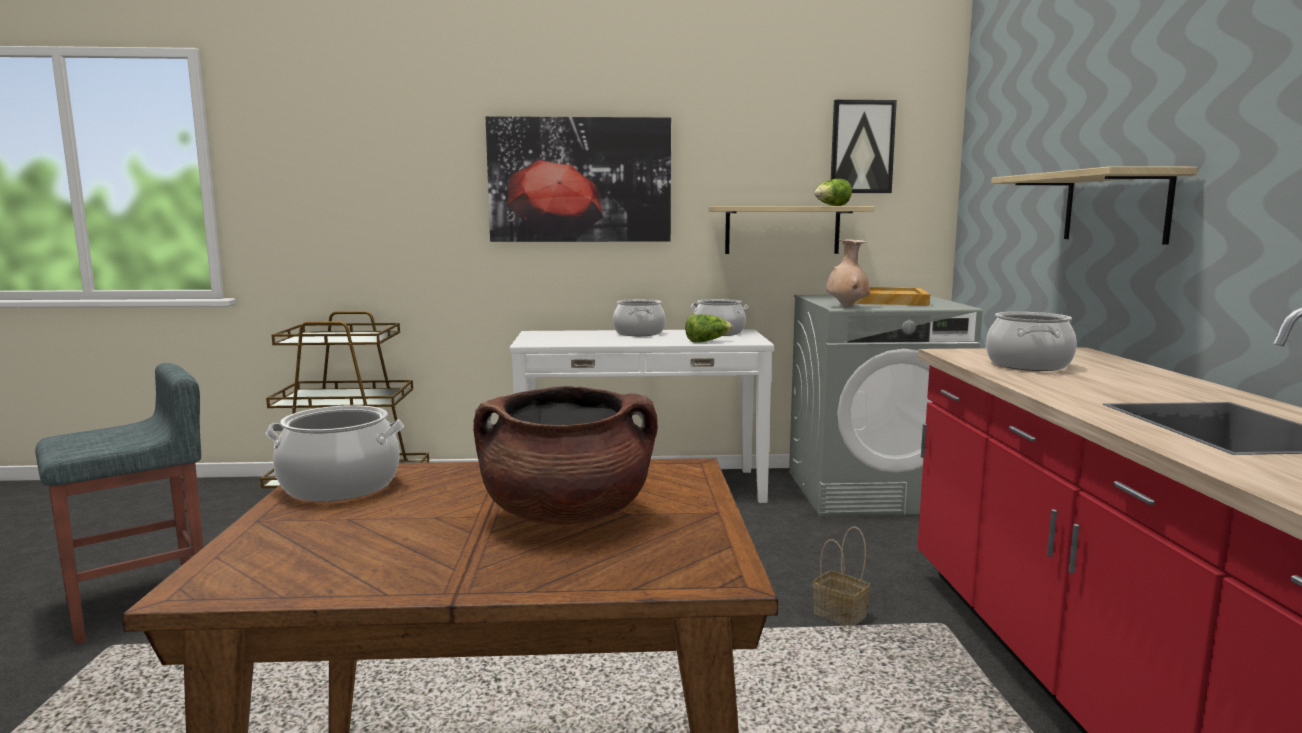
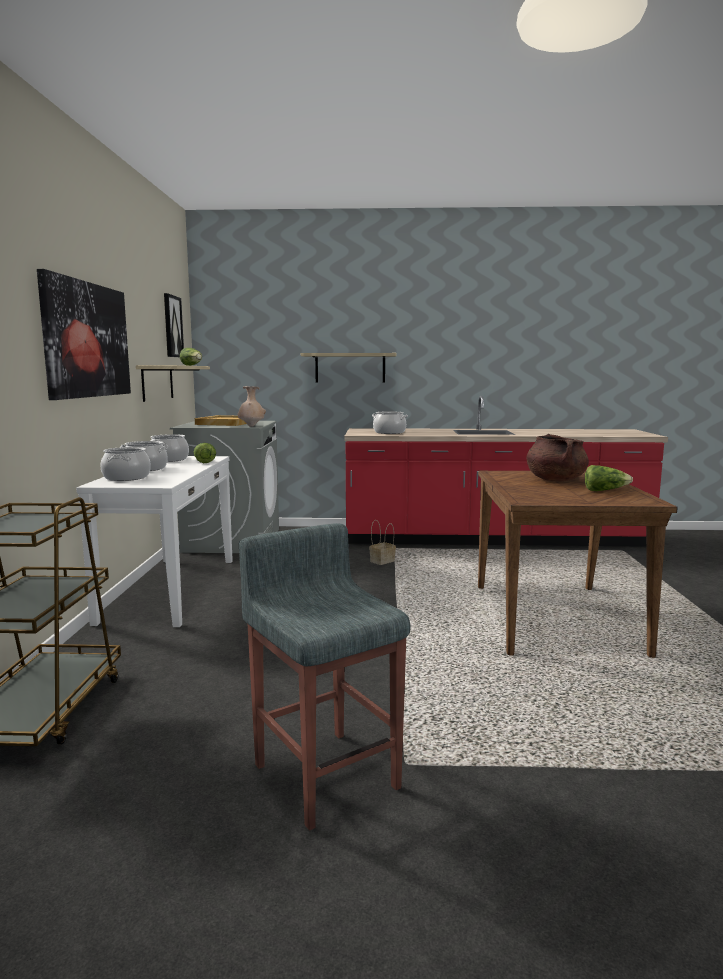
camera: 85 degrees left, 0 degrees up
(340, 485) = (541, 498): cooking pot -> cooking pot (126, 477)
(391, 552) = (604, 491): none -> lettuce

